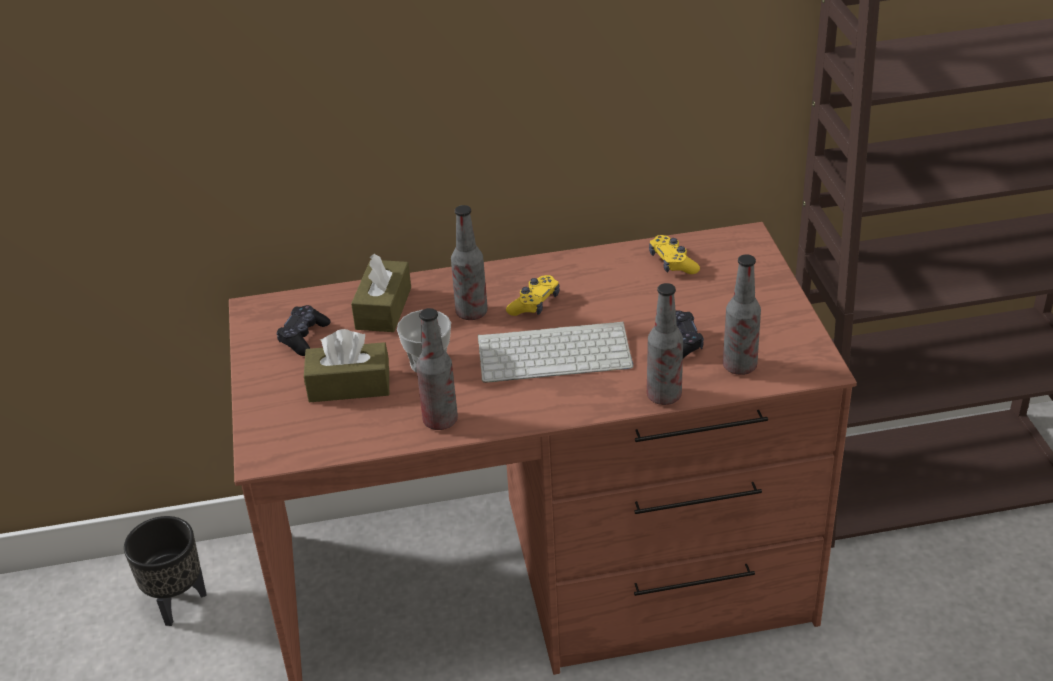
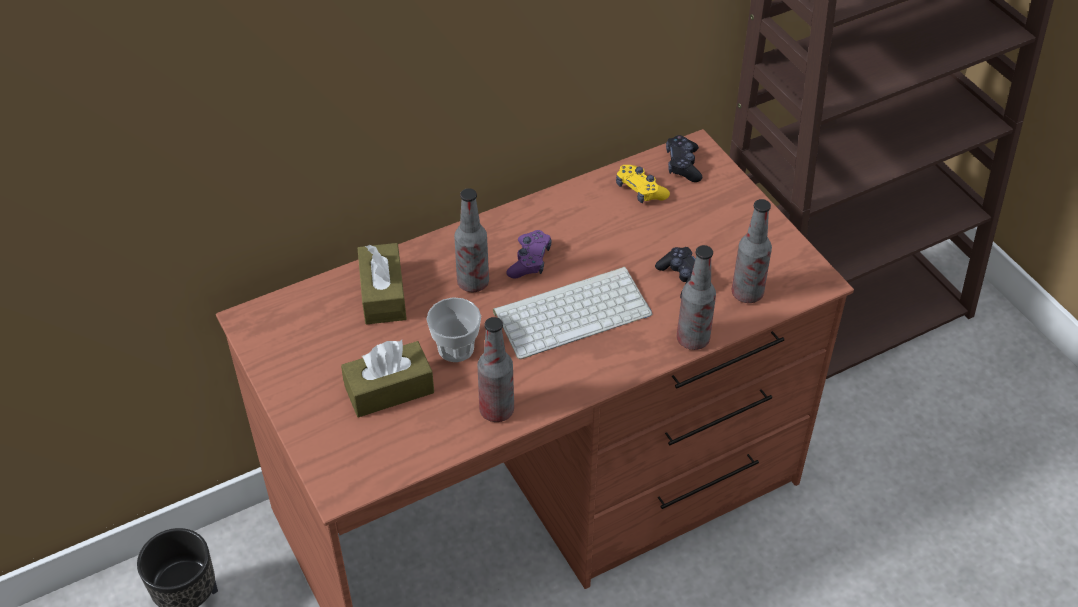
camera: 20 degrees left, 10 degrees up
(303, 337) = (317, 344): black game controller -> black game controller (683, 165)
(534, 304) = (529, 261): yellow game controller -> purple game controller

